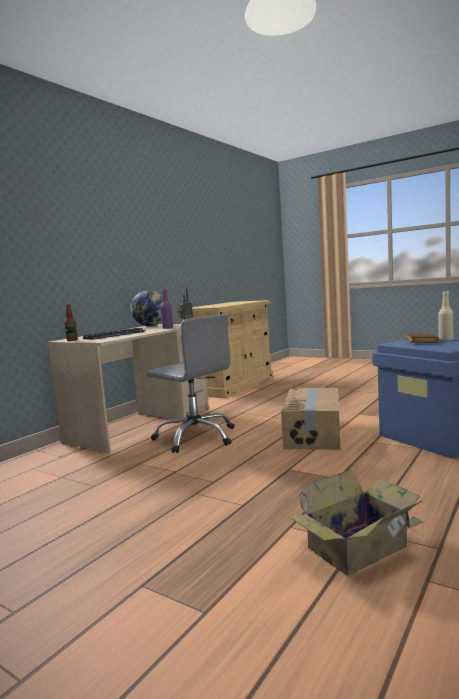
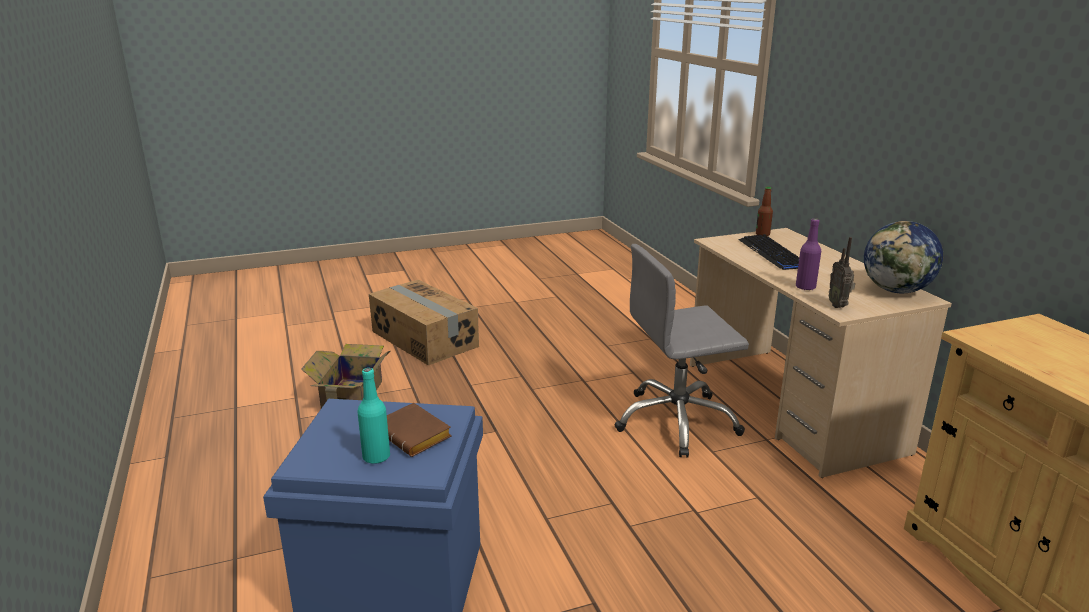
camera: 125 degrees right, 15 degrees up
(314, 433) = (567, 501): cardboard box -> cardboard box (424, 339)
(445, 340) = (376, 457): beige bottle -> turquoise bottle

